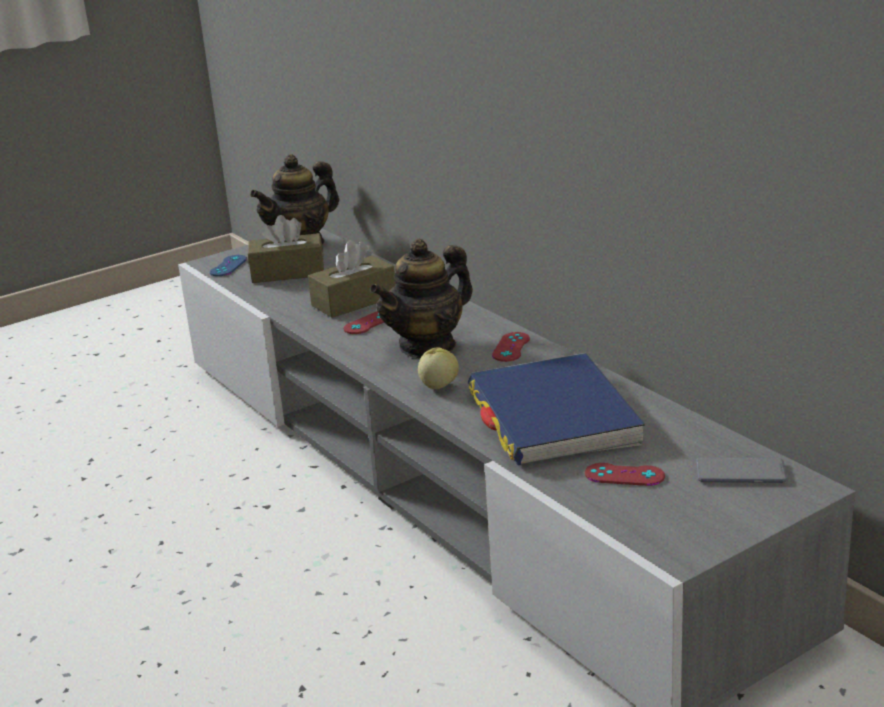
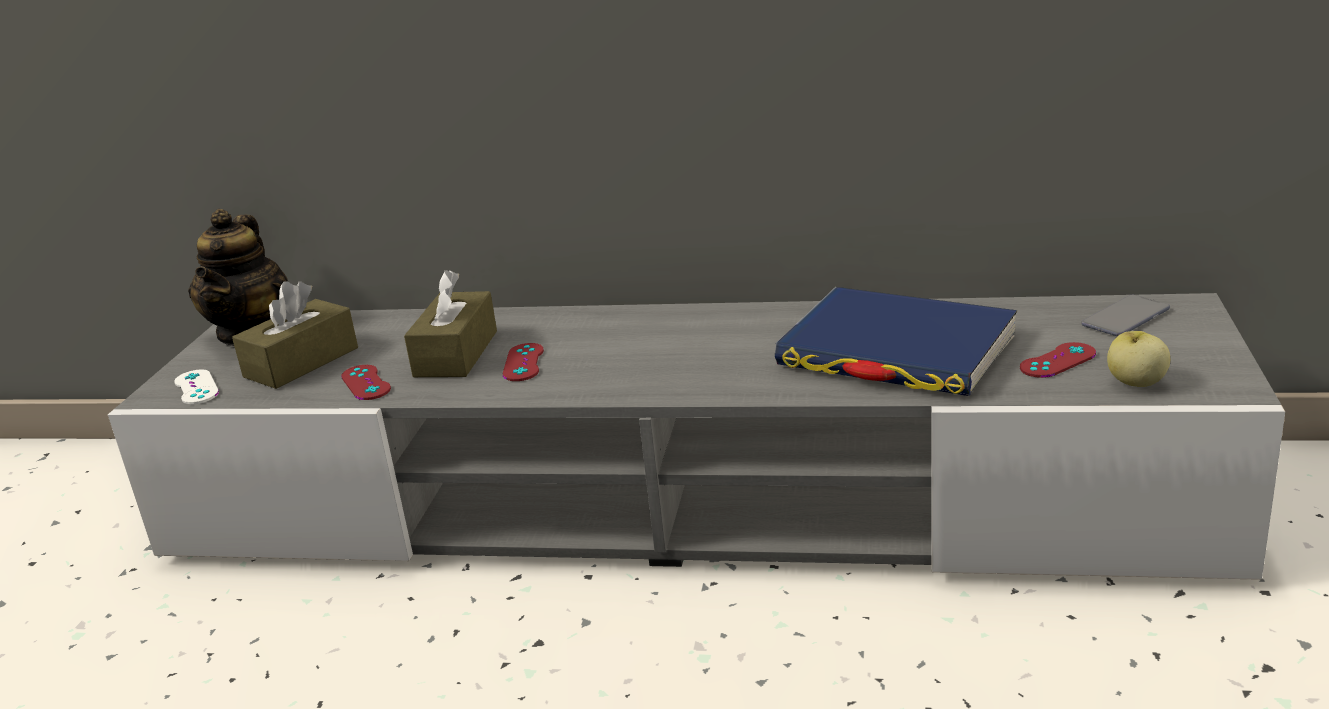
camera: 45 degrees left, 0 degrees up
(228, 266) = (196, 387): blue game controller -> white game controller
(428, 346) = (638, 354): teapot -> none
(438, 386) = (733, 378): apple -> apple (1135, 383)
(511, 347) = (723, 321): red game controller -> red game controller (366, 383)

